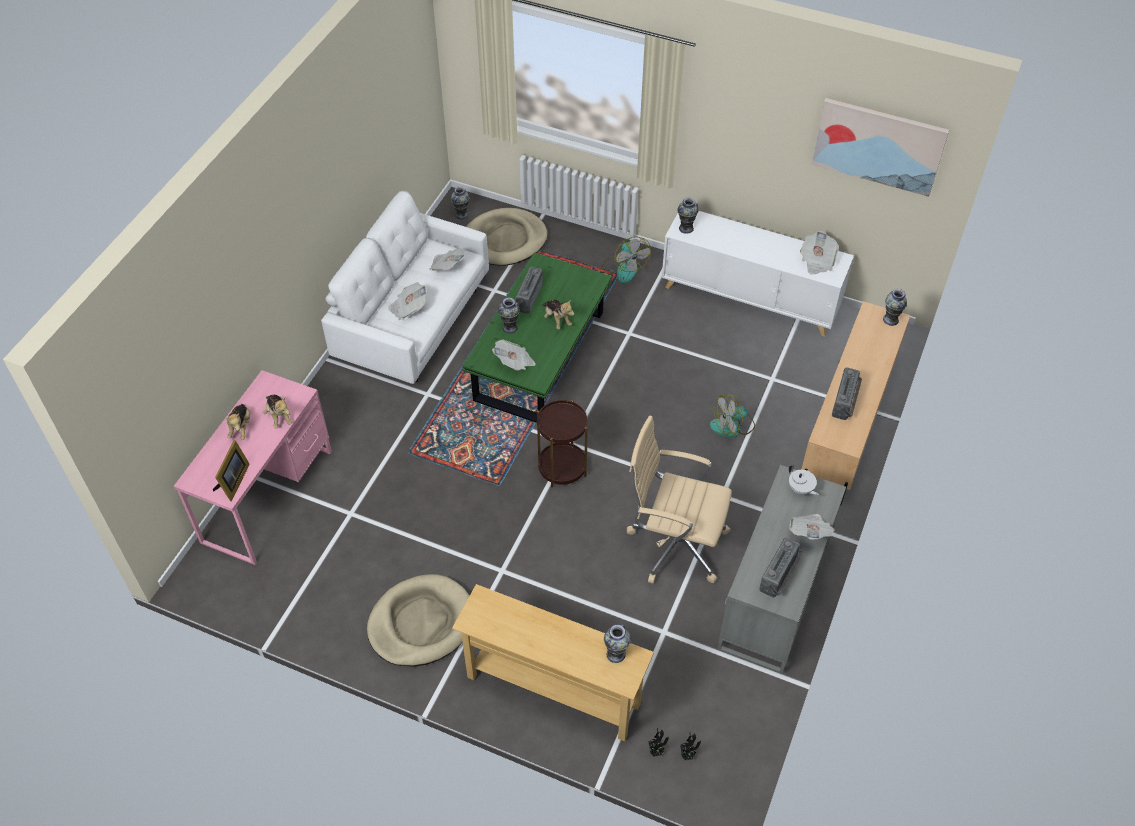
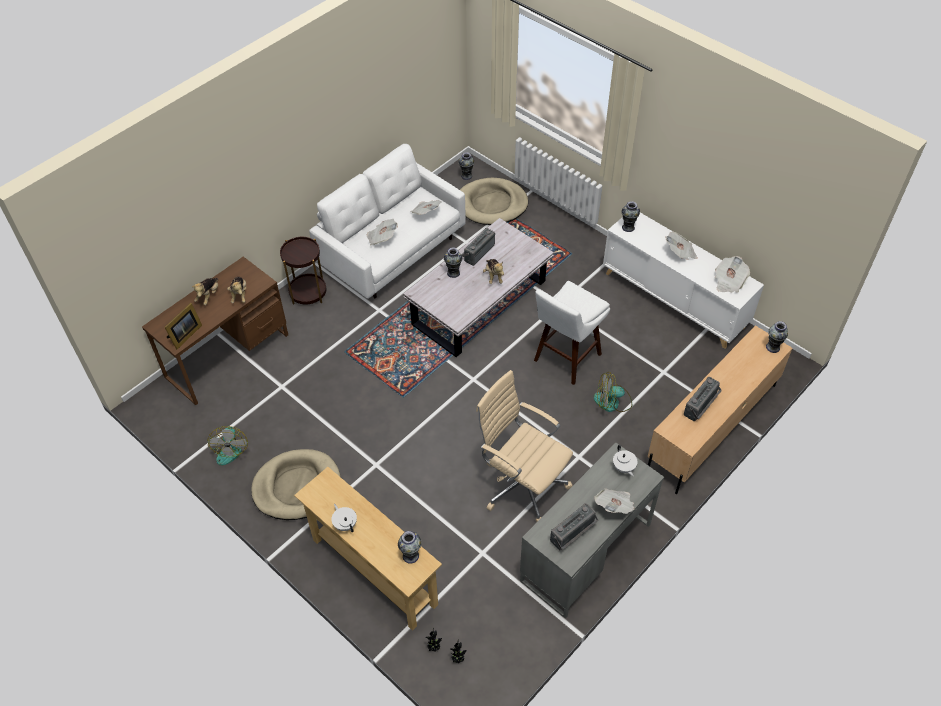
camera: 20 degrees right, 0 degrees up
(268, 495) = (228, 355): pink desk -> brown desk
(514, 363) = (444, 301): newspaper -> newspaper (680, 253)
(526, 642) = (345, 524): none -> white teapot
(540, 356) = (480, 303): green coffee table -> white coffee table
(562, 467) = (458, 397): brown side table -> brown side table (308, 293)
(623, 268) = (578, 250): fan -> fan (229, 448)
(662, 393) = (565, 359): none -> white stool
(878, 145) = (793, 192): picture -> none

